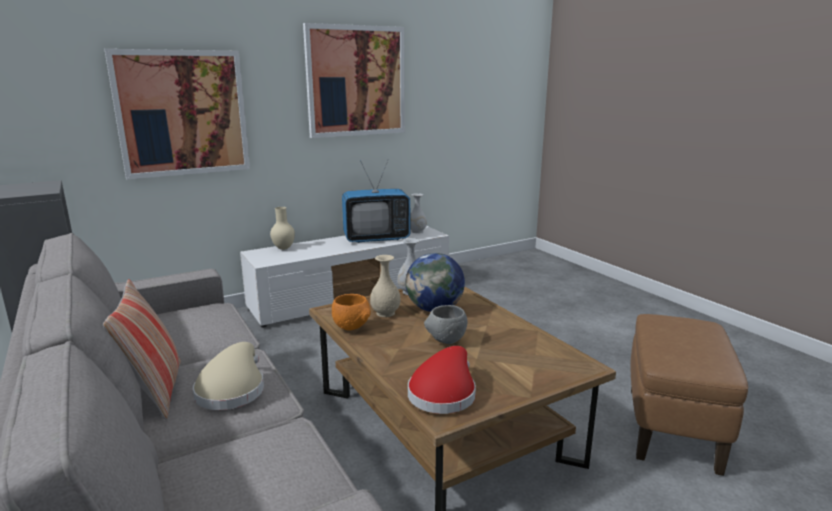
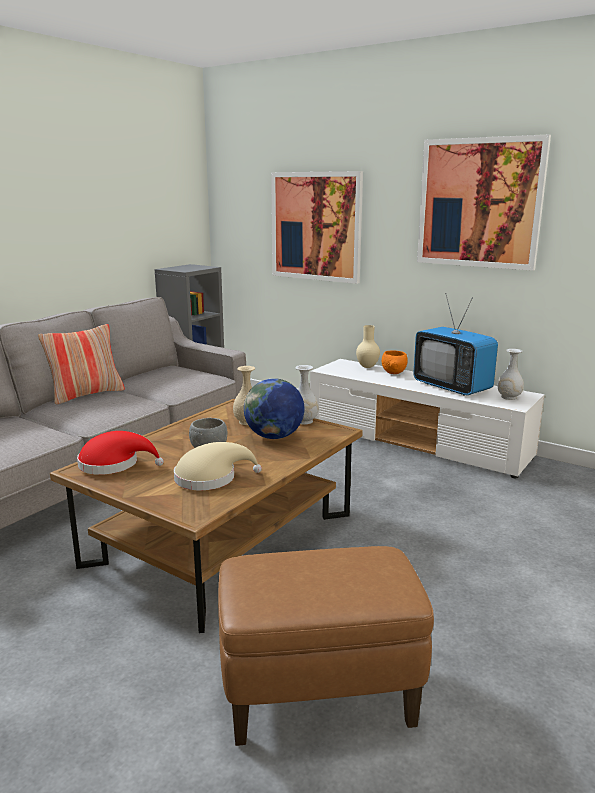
camera: 65 degrees right, 0 degrees up
(232, 389) = (95, 409): beige hat -> beige hat (210, 478)
(351, 328) = (206, 417): orange bowl -> orange bowl (393, 373)

